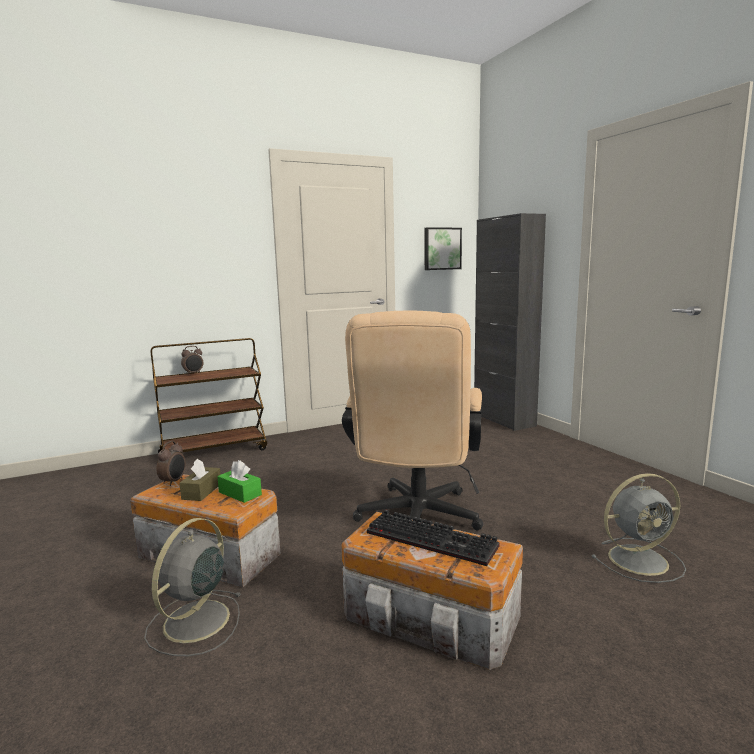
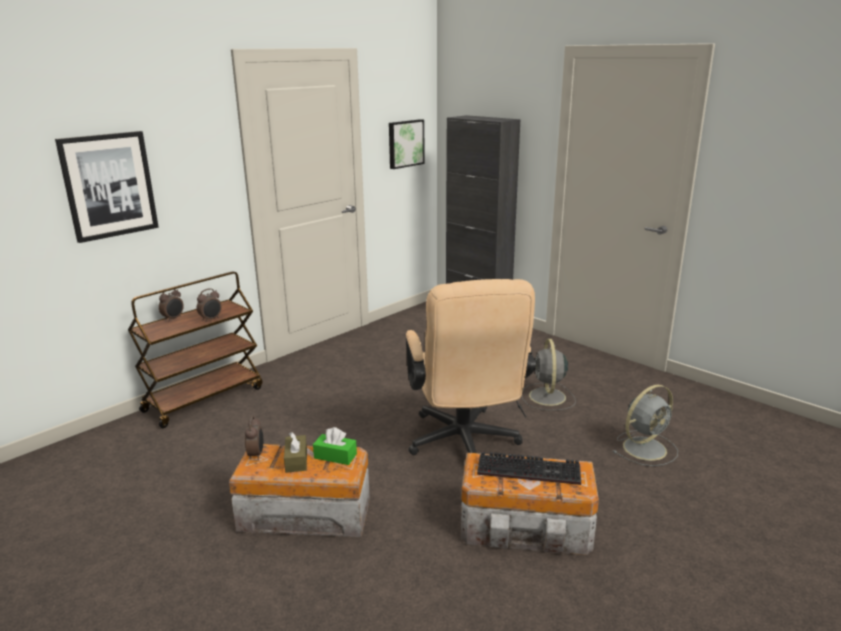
camera: 20 degrees left, 10 degrees up
(147, 251) = (109, 185): none -> picture
(194, 623) = (345, 576): grey fan -> grey fan (547, 397)
(220, 376) = (211, 319): none -> alarm clock

